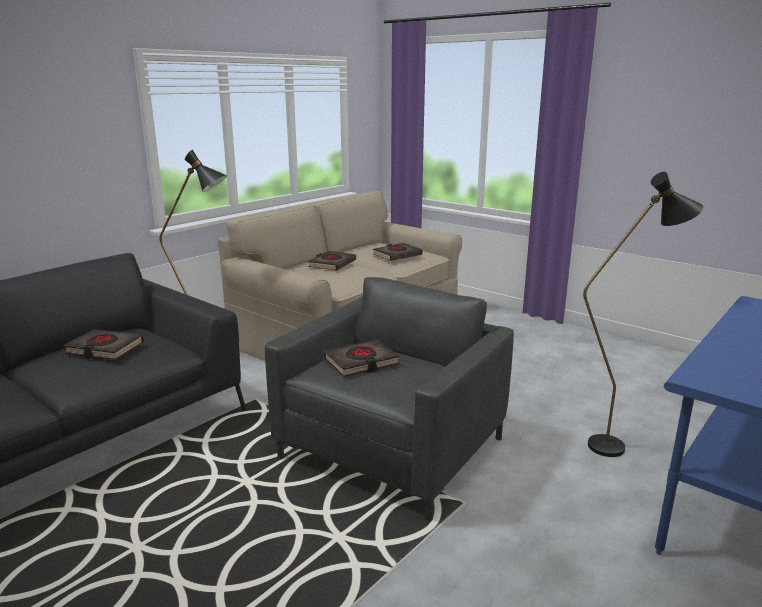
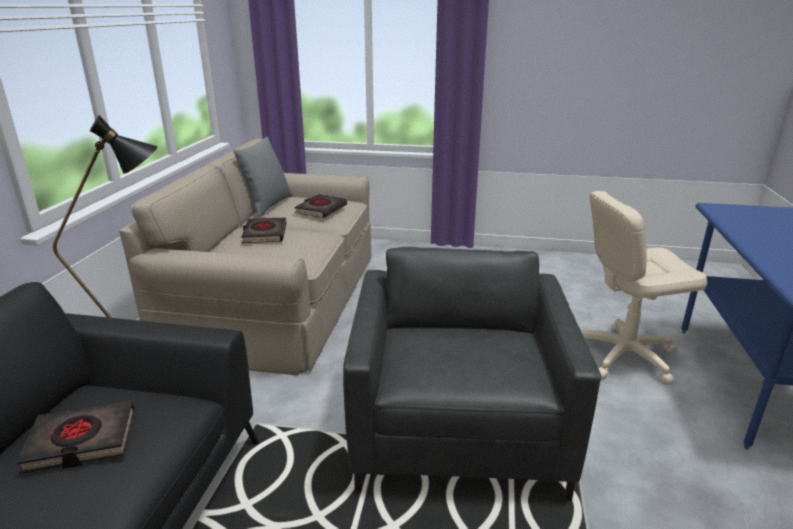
camera: 30 degrees left, 5 degrees up
(361, 362) = (441, 353): black book -> none
(362, 246) = (267, 205): none -> grey pillow
(618, 445) = (624, 355): black floor lamp -> beige office chair

